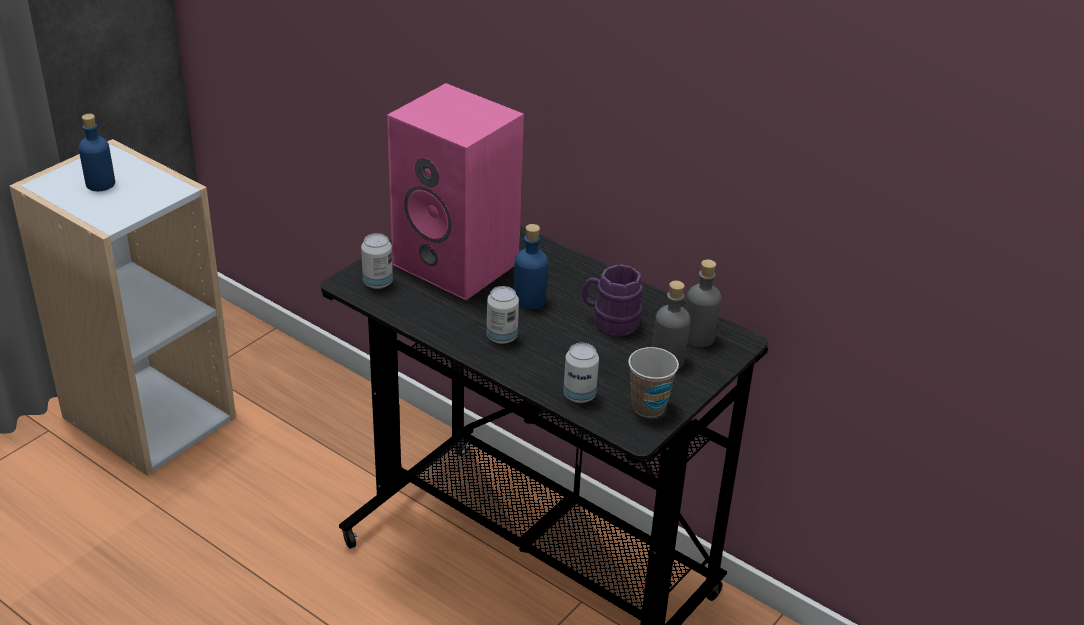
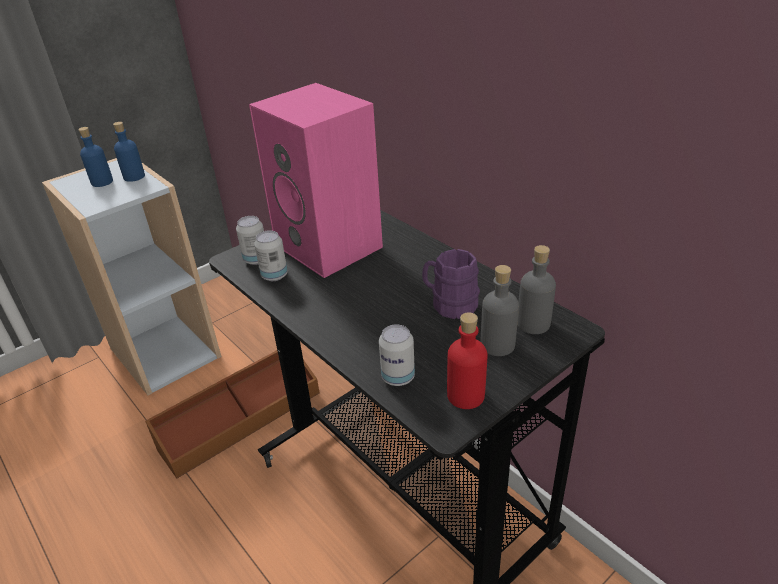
camera: 15 degrees right, 0 degrees up
(292, 495) = (240, 419): none -> brown storage box
(502, 337) = (343, 313): can -> can (274, 276)
(529, 301) = (380, 281): blue bottle -> blue bottle (134, 177)
(648, 407) = (466, 395): cup -> red bottle

